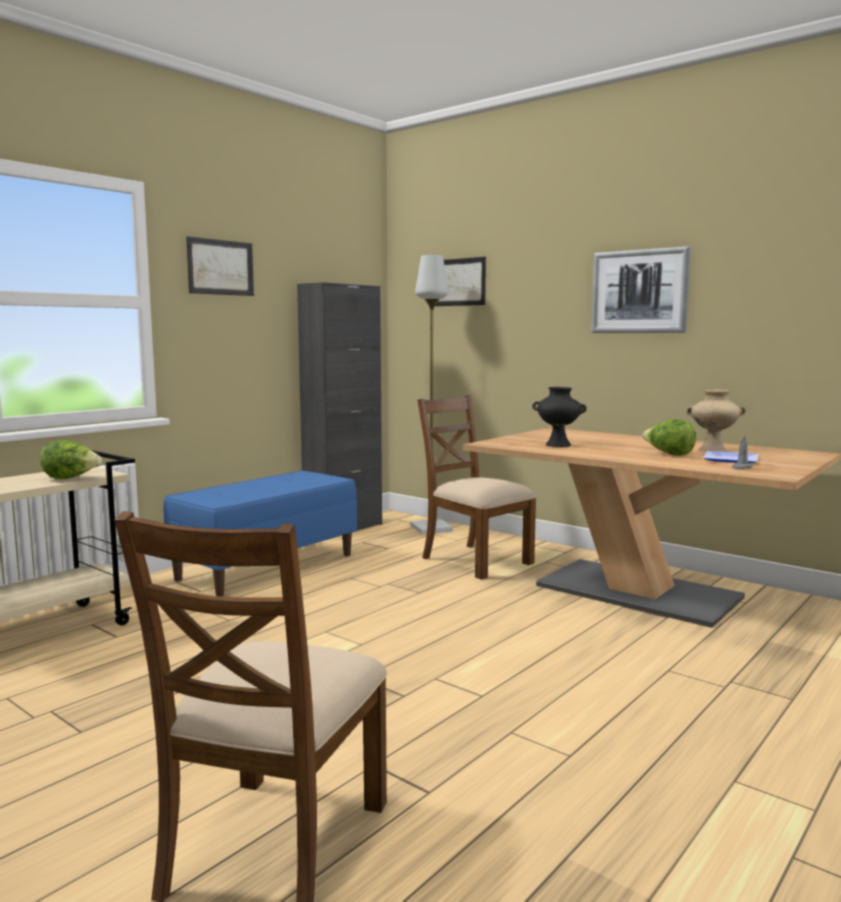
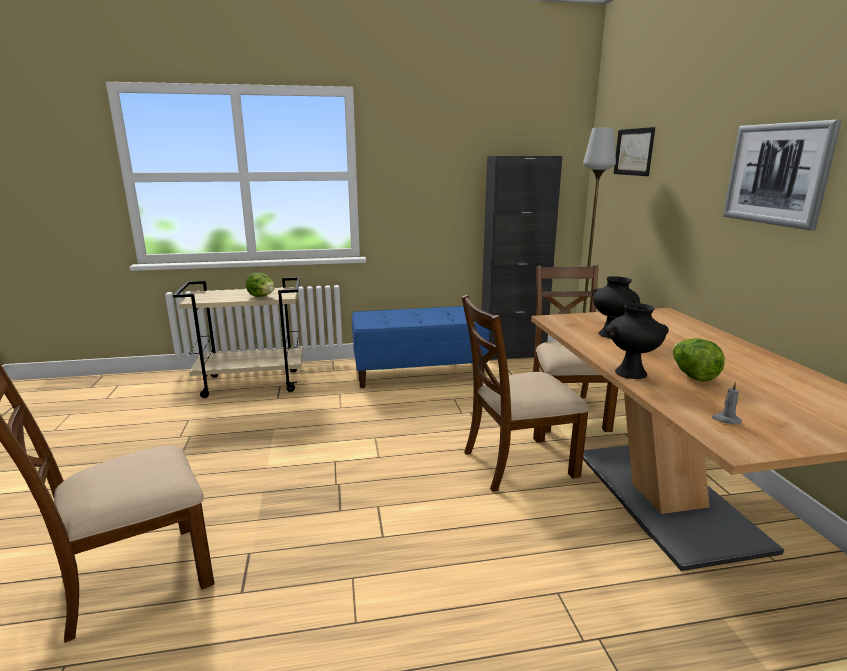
camera: 40 degrees right, 10 degrees up
(220, 267) = (416, 146): picture -> none
(499, 606) = (517, 463): none -> brown chair
(632, 459) = (631, 373): none -> black vase
(712, 450) = (767, 382): beige vase -> none
(729, 459) = (747, 402): plate -> none

